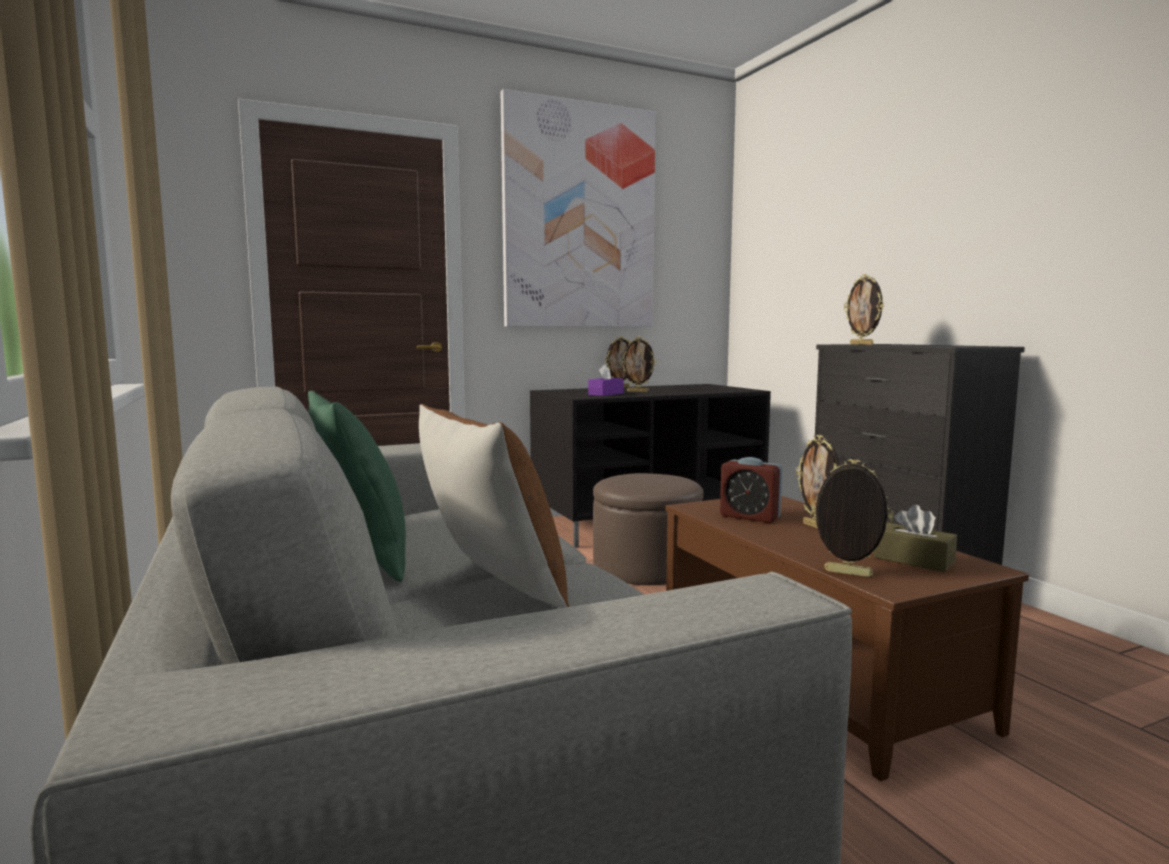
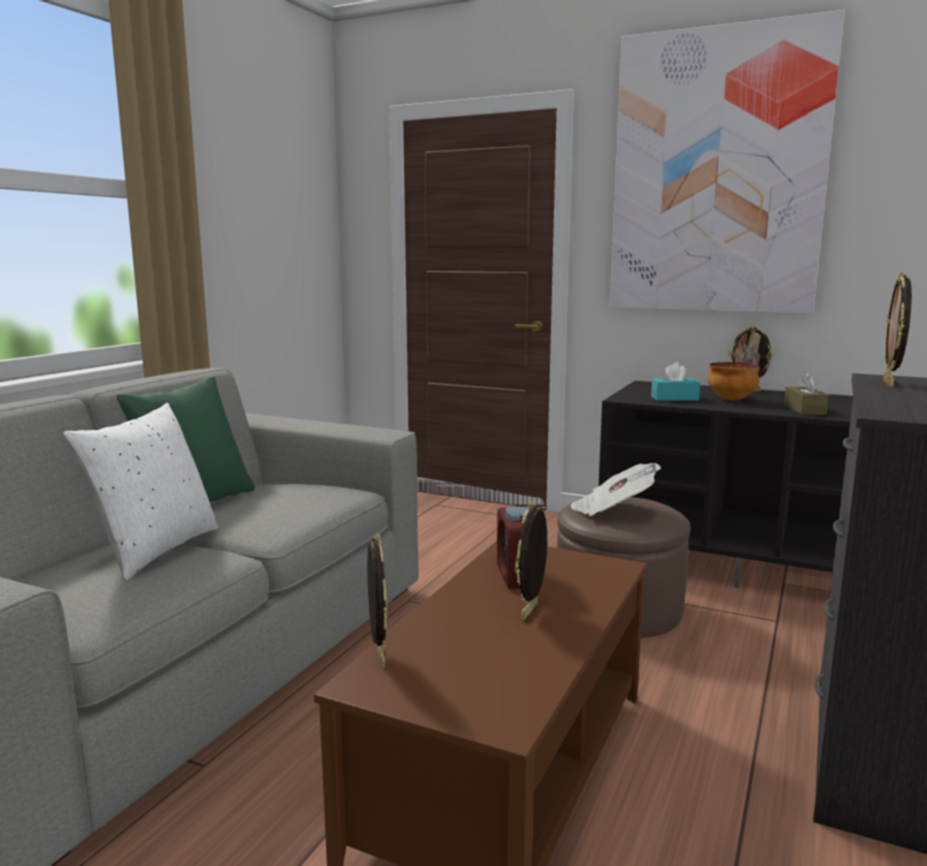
camera: 50 degrees right, 5 degrees up
(491, 587) = (155, 550): brown pillow -> white pillow
(606, 394) = (674, 398): purple tissue box -> turquoise tissue box
(638, 391) = (732, 400): picture frame -> bowl
(645, 482) = (612, 511): none -> newspaper
(913, 560) = (476, 680): brown tissue box -> brown tissue box (804, 410)

